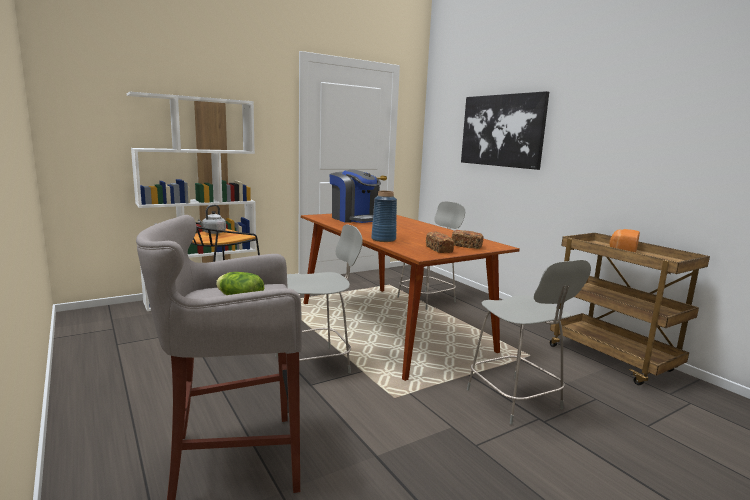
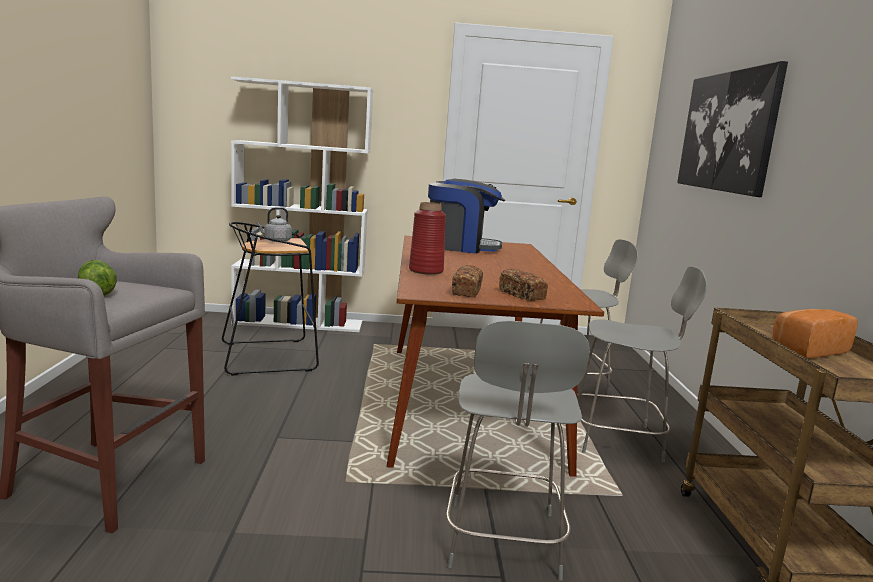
camera: 30 degrees right, 0 degrees up
(315, 364) = (313, 418): grey chair -> grey chair (620, 440)
(355, 219) = (461, 247): coffee machine -> coffee machine turned 75 degrees counterclockwise
(383, 239) = (425, 271): blue vase -> red vase

